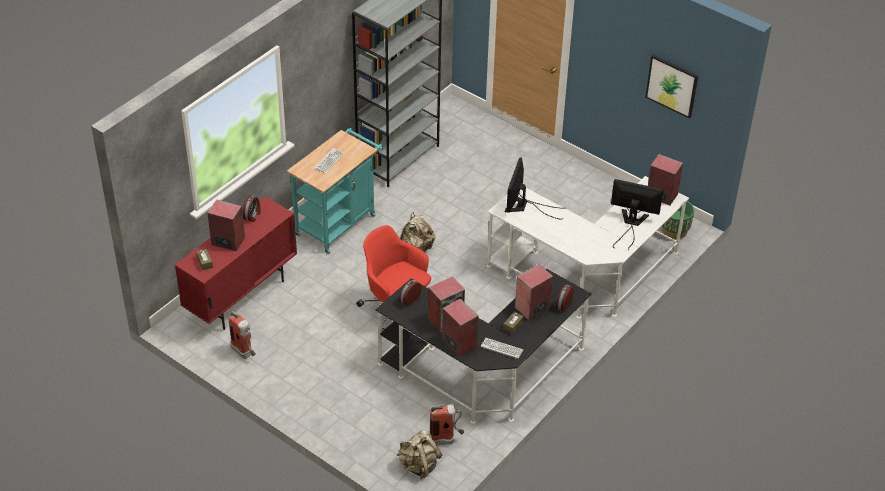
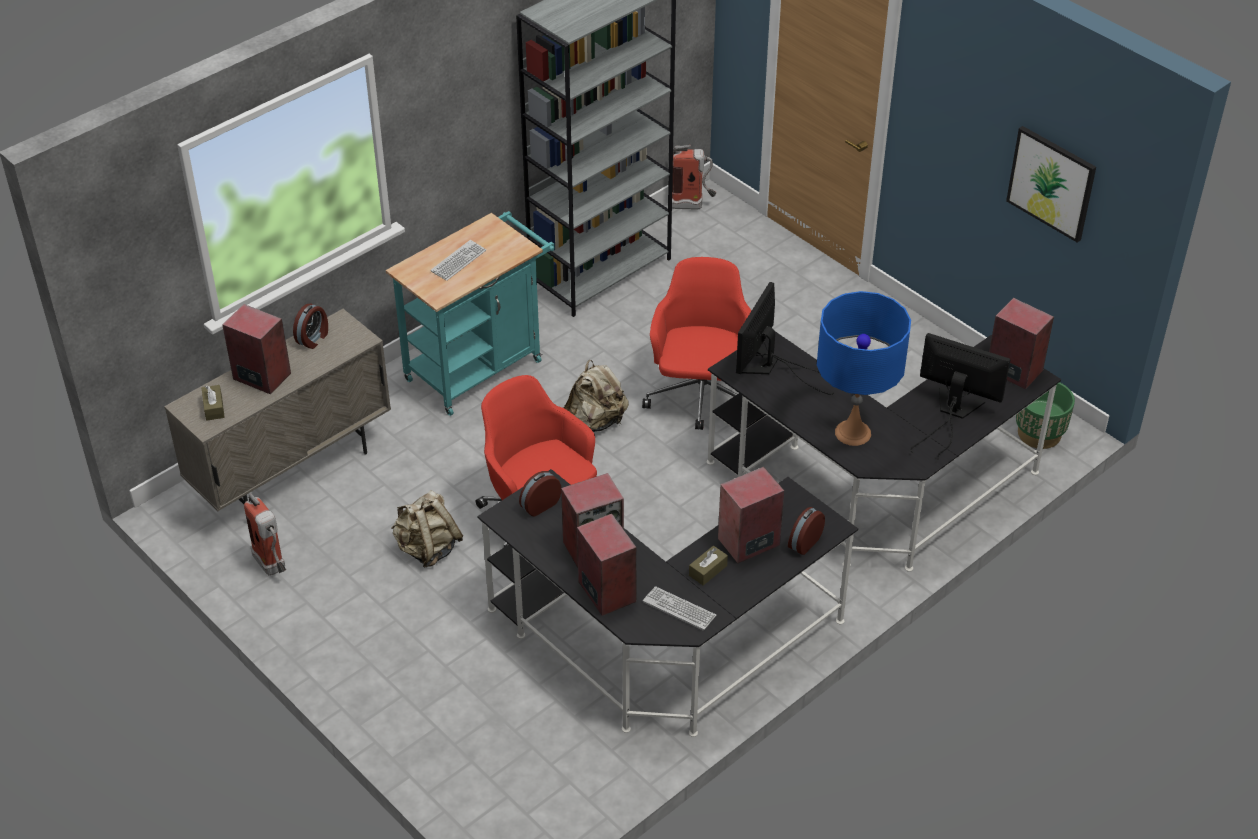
camera: 10 degrees right, 0 degrees up
(242, 297) = (293, 472): red cabinet -> beige cabinet
(418, 465) = (515, 796): beige backpack -> beige backpack (427, 549)
(446, 440) = (573, 757): fire extinguisher -> fire extinguisher (692, 205)
(474, 227) = (700, 396): none -> red office chair
(578, 240) = (853, 433): none -> blue table lamp
(586, 275) = (873, 494): white desk -> black desk

